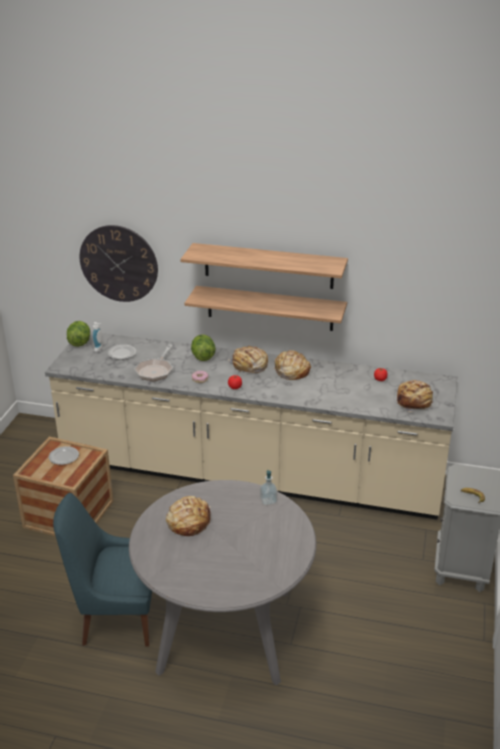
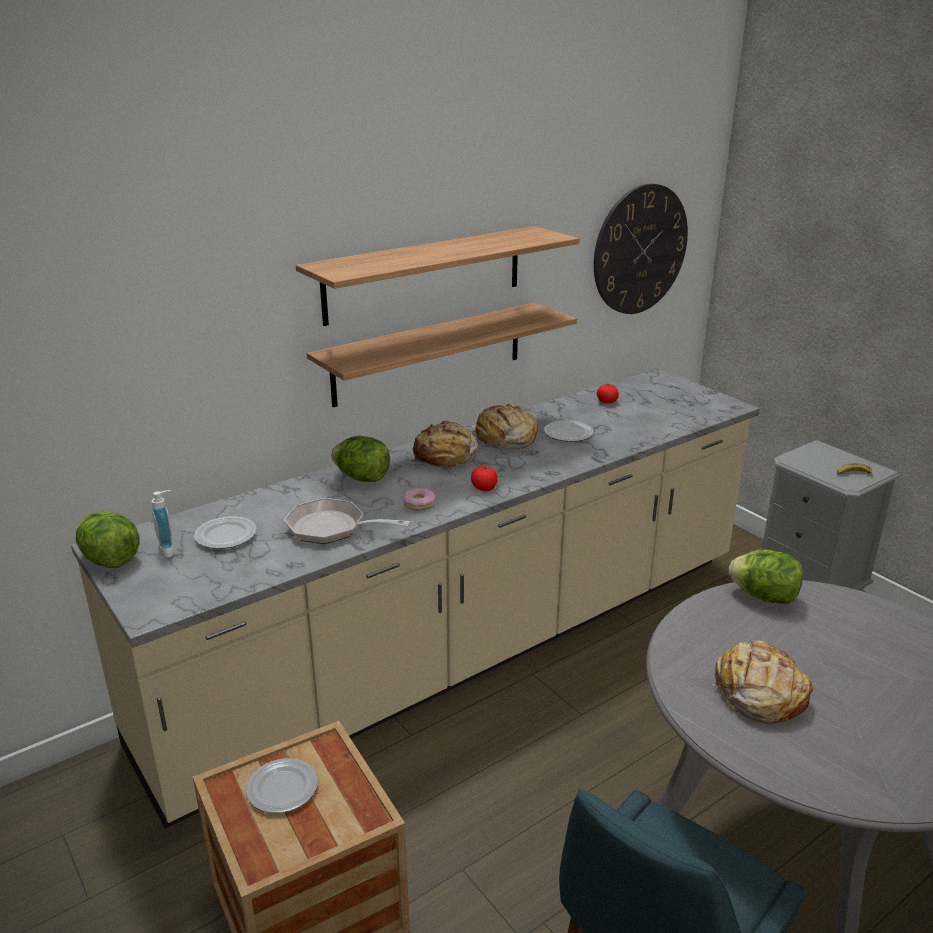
camera: 50 degrees left, 5 degrees down
(118, 263) = (145, 356): wall clock -> wall clock (640, 250)
(155, 370) = (332, 528): frying pan -> frying pan turned 135 degrees clockwise
(268, 500) = (764, 597): soap dispenser -> lettuce
(322, 384) = (568, 434): none -> plate
(414, 401) = (682, 404): bread -> none

